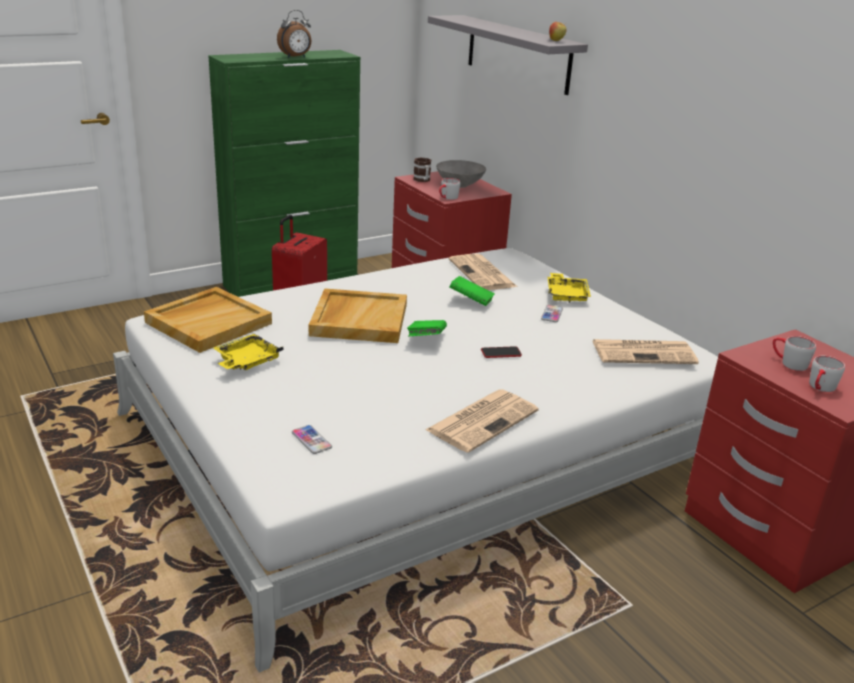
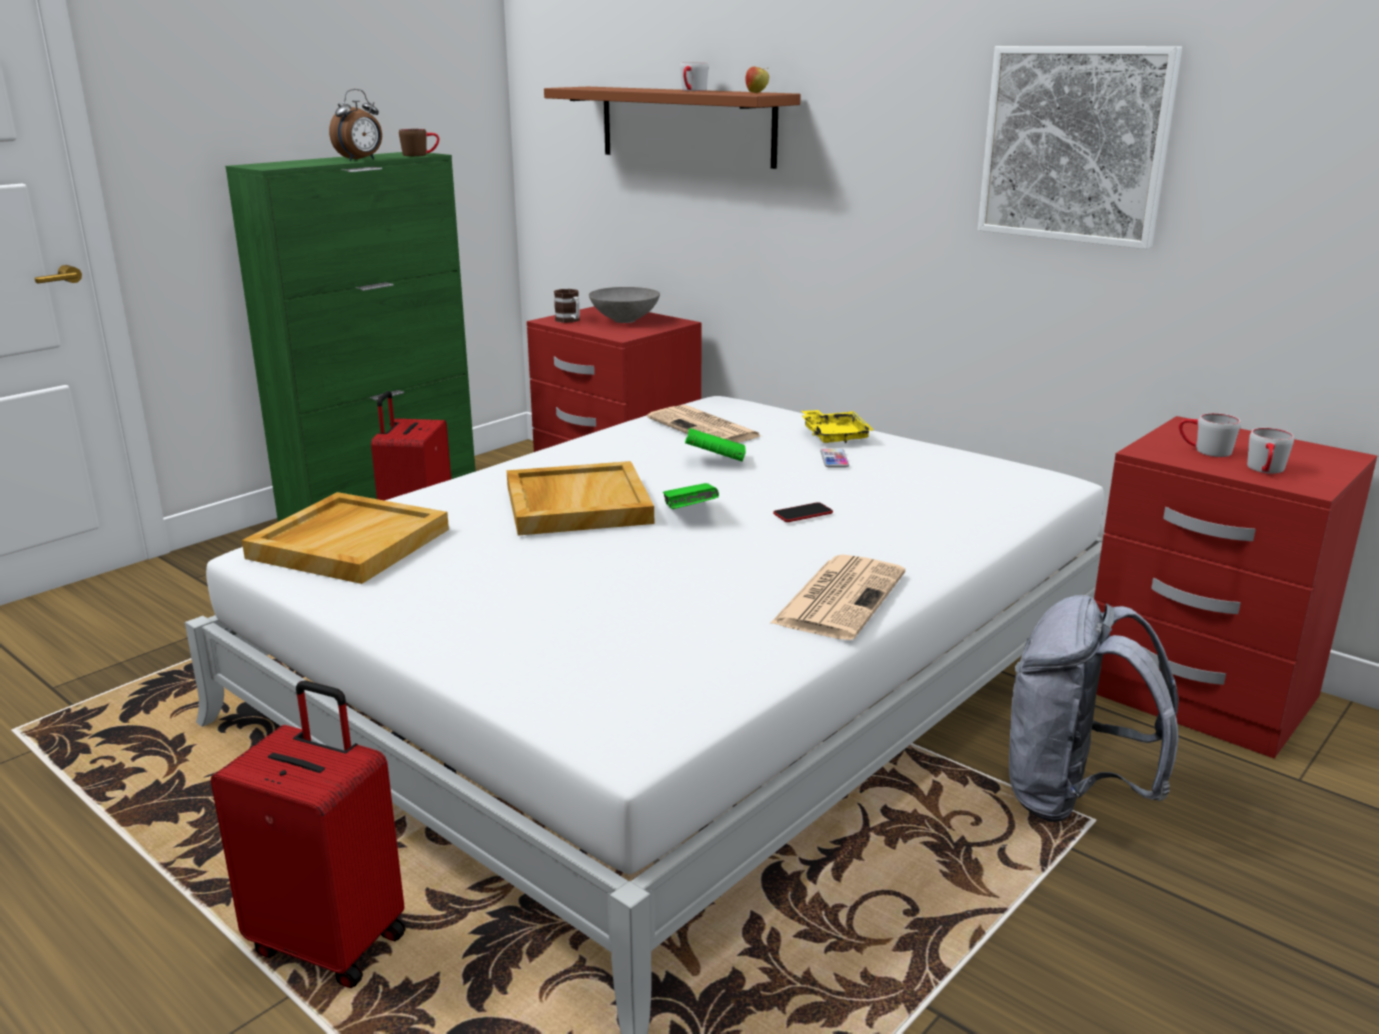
camera: 15 degrees left, 5 degrees down
(128, 564) = (331, 941): none -> red suitcase
(246, 361) = (444, 583): yellow tray -> none
(311, 440) = (617, 666): phone -> none
(339, 55) = (420, 155): none -> brown mug
(447, 198) = (620, 336): grey mug -> grey mug (692, 90)
(517, 53) = (686, 125): grey shelf -> brown shelf
(627, 586) = (1072, 798): none -> grey backpack
(644, 352) = (987, 483): newspaper -> none
(755, 115) = (1075, 145): none -> picture

